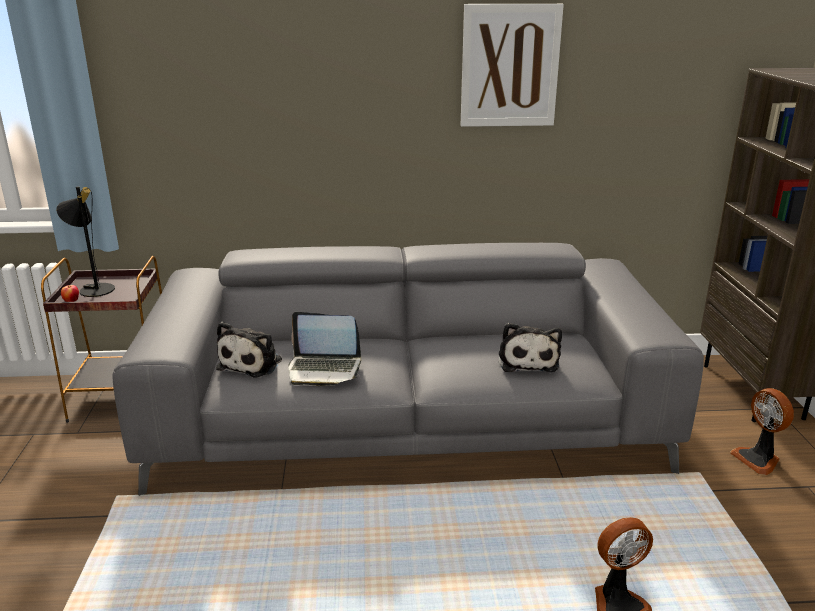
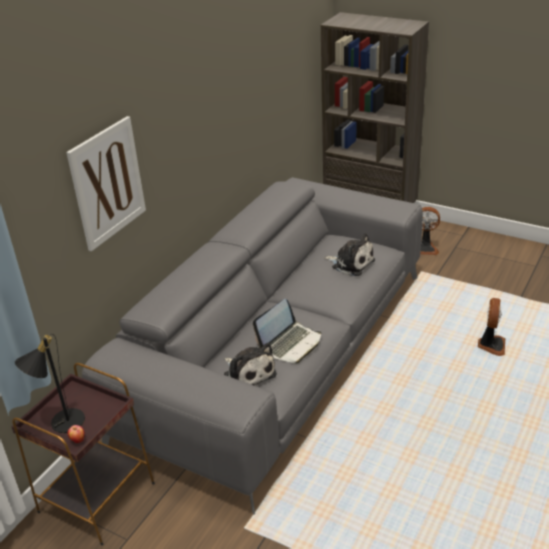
camera: 55 degrees left, 10 degrees up
(510, 66) = (228, 76): picture -> picture (107, 183)

